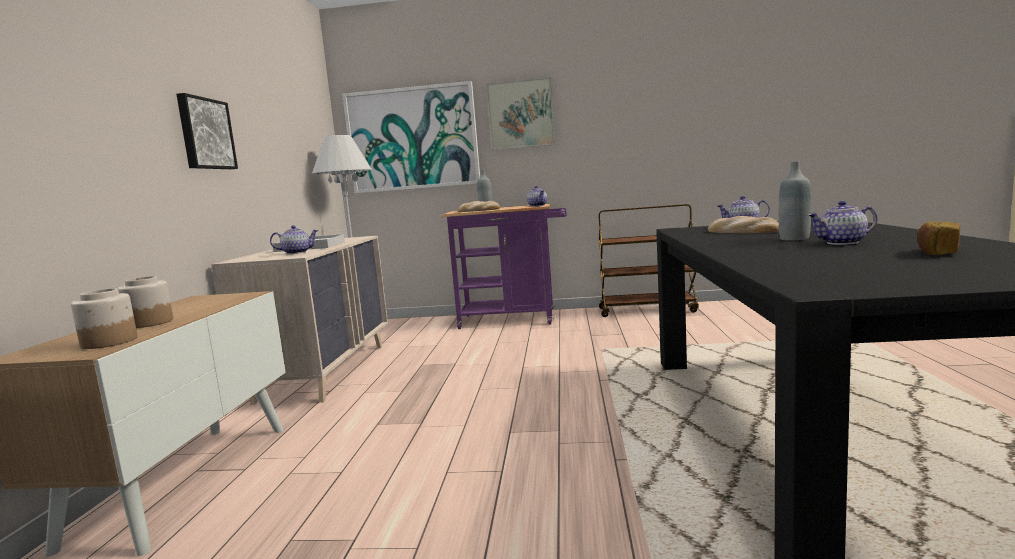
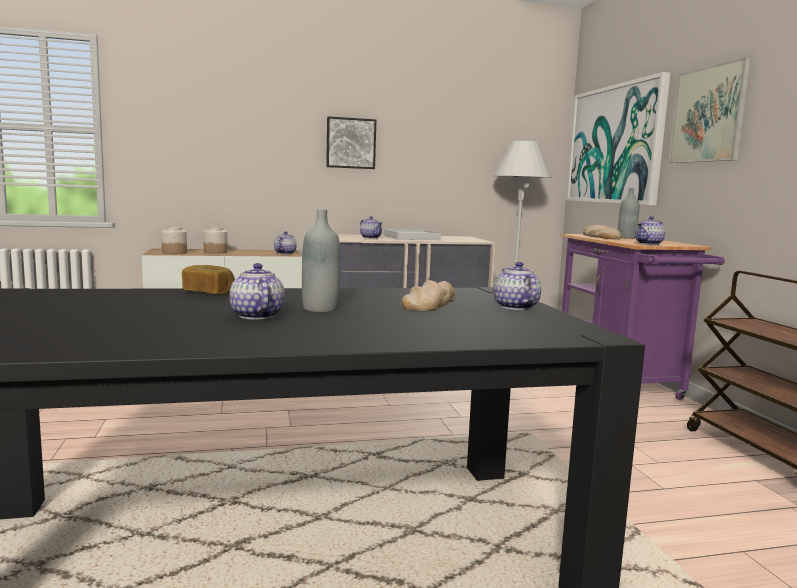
camera: 70 degrees right, 0 degrees up
(230, 297) = (284, 253): none -> teapot
(937, 252) = (126, 327): bread -> bread (209, 292)

